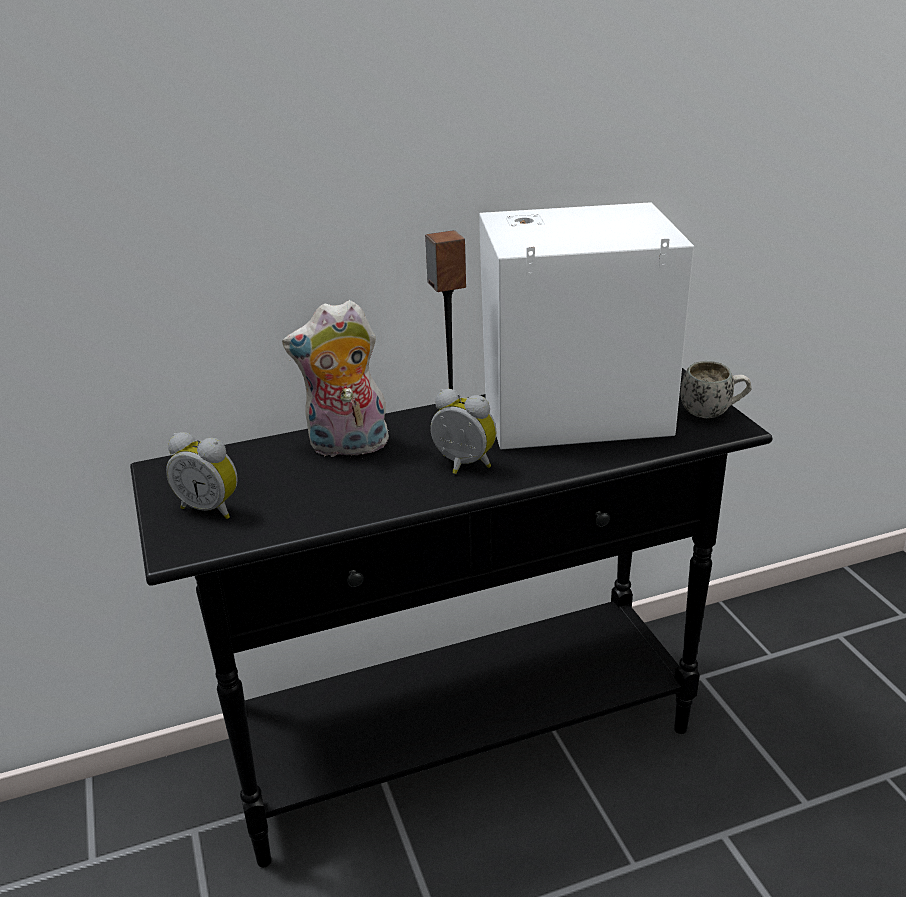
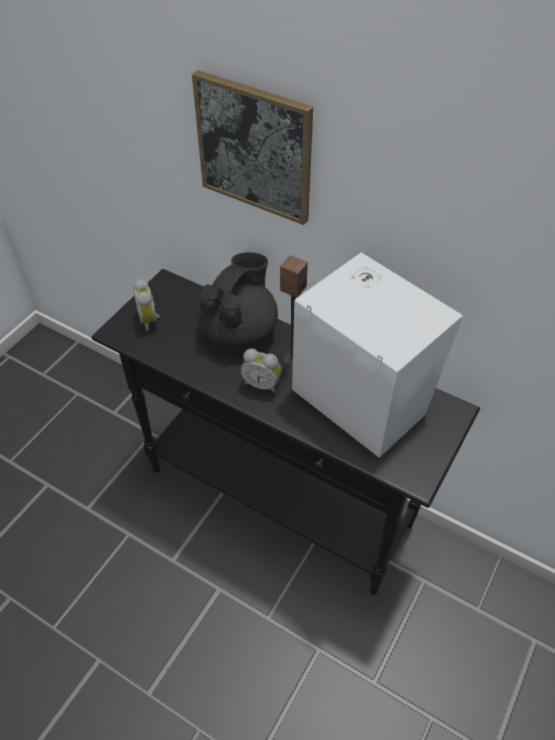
camera: 50 degrees right, 20 degrees up
(288, 122) = (255, 148): none -> picture
(347, 447) = (239, 330): plush toy -> black teapot
(462, 466) = (262, 384): alarm clock -> alarm clock turned 120 degrees clockwise
(712, 413) = (424, 463): white mug -> none

